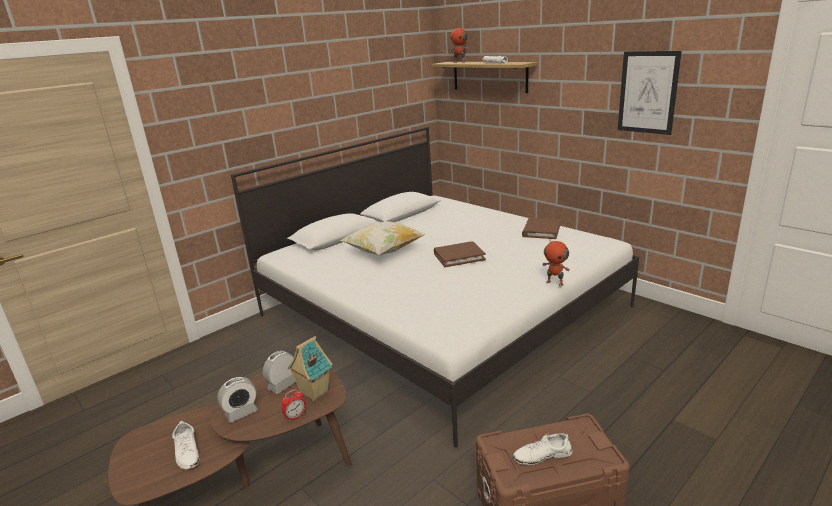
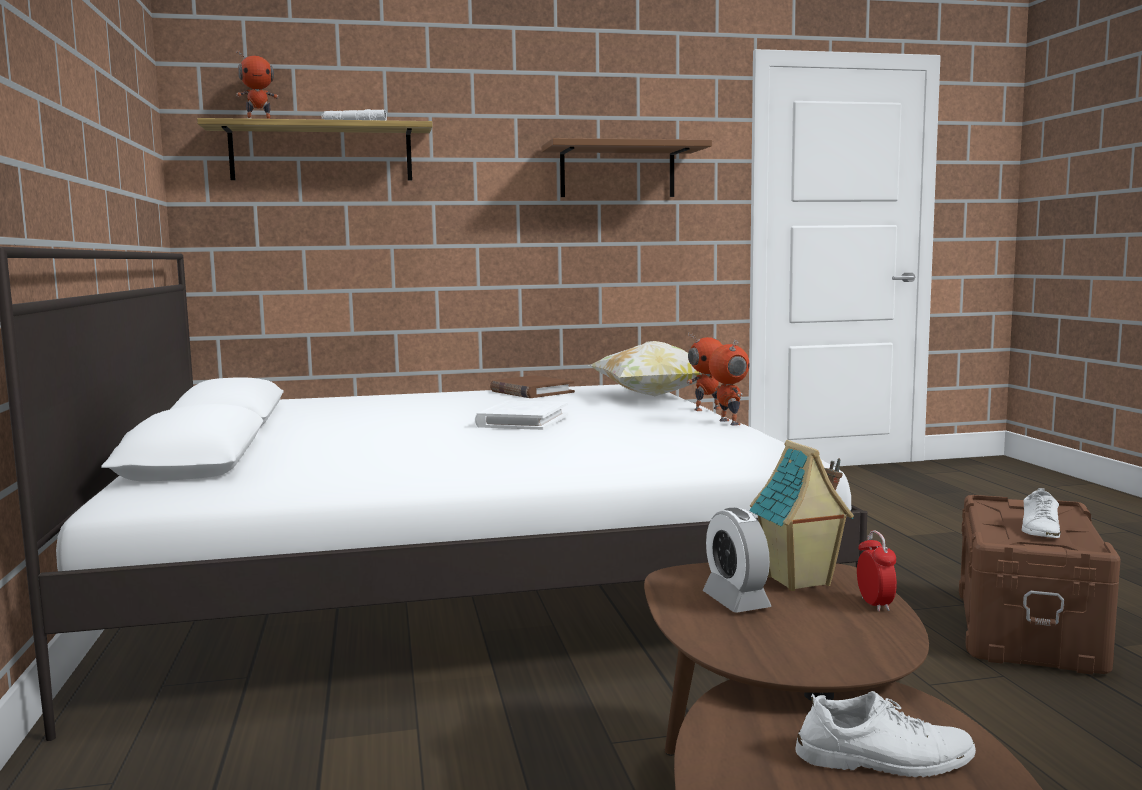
camera: 60 degrees left, 15 degrees down
(241, 413) = (810, 648): alarm clock -> none
(383, 252) = (379, 445): pillow -> pillow (653, 396)
(459, 256) = (522, 421): brown book -> white book
(521, 299) = (728, 422): none -> toy robot
(647, 92) = (617, 171): picture -> brown shelf

